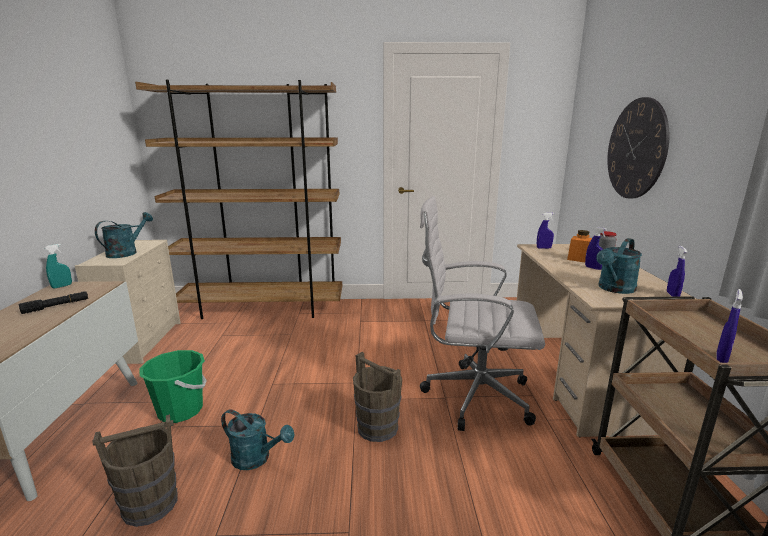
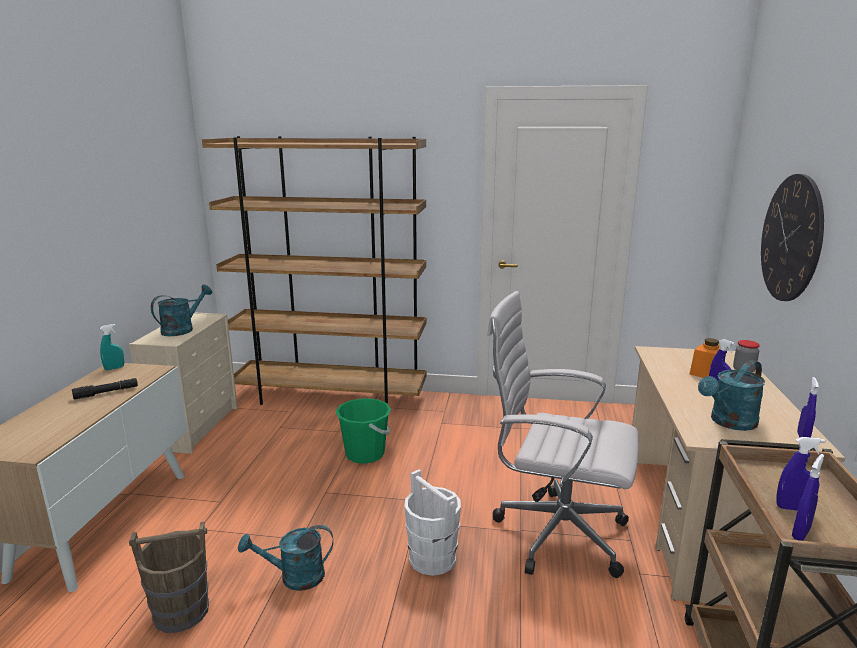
camera: 10 degrees right, 0 degrees up
(180, 410) = (224, 513): green bucket -> green bucket (365, 454)
(257, 458) = (294, 577): turquoise watering can -> turquoise watering can turned 135 degrees clockwise
(377, 427) = (432, 558): brown bucket -> white bucket
(543, 248) = (667, 354): blue spray bottle -> blue spray bottle (793, 508)

